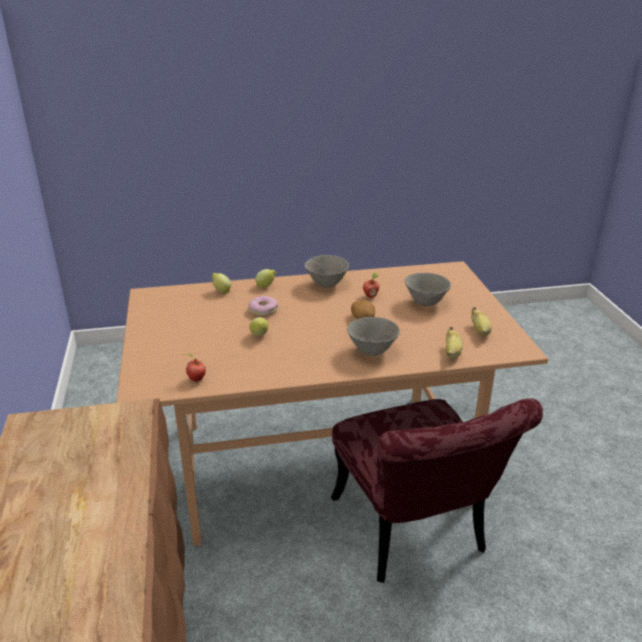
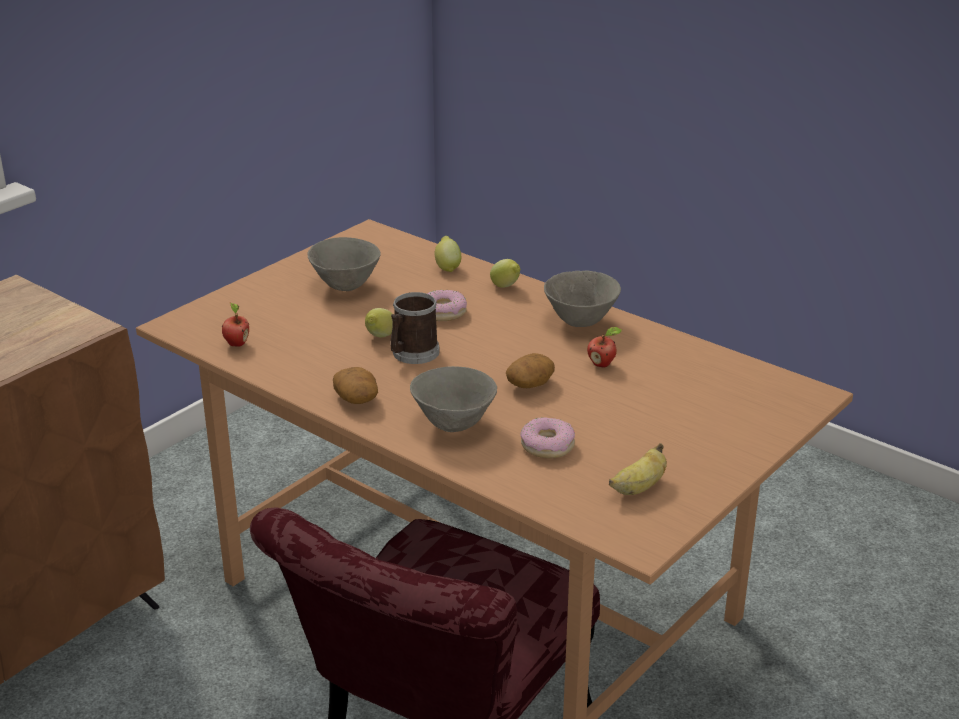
camera: 50 degrees right, 0 degrees up
(290, 334) = (412, 354): none -> mug
(310, 367) = (357, 399): none -> potato
(421, 337) = (547, 445): none -> donut
(426, 302) = (654, 412): grey bowl -> grey bowl (346, 286)
(452, 353) = (539, 486): banana -> none

